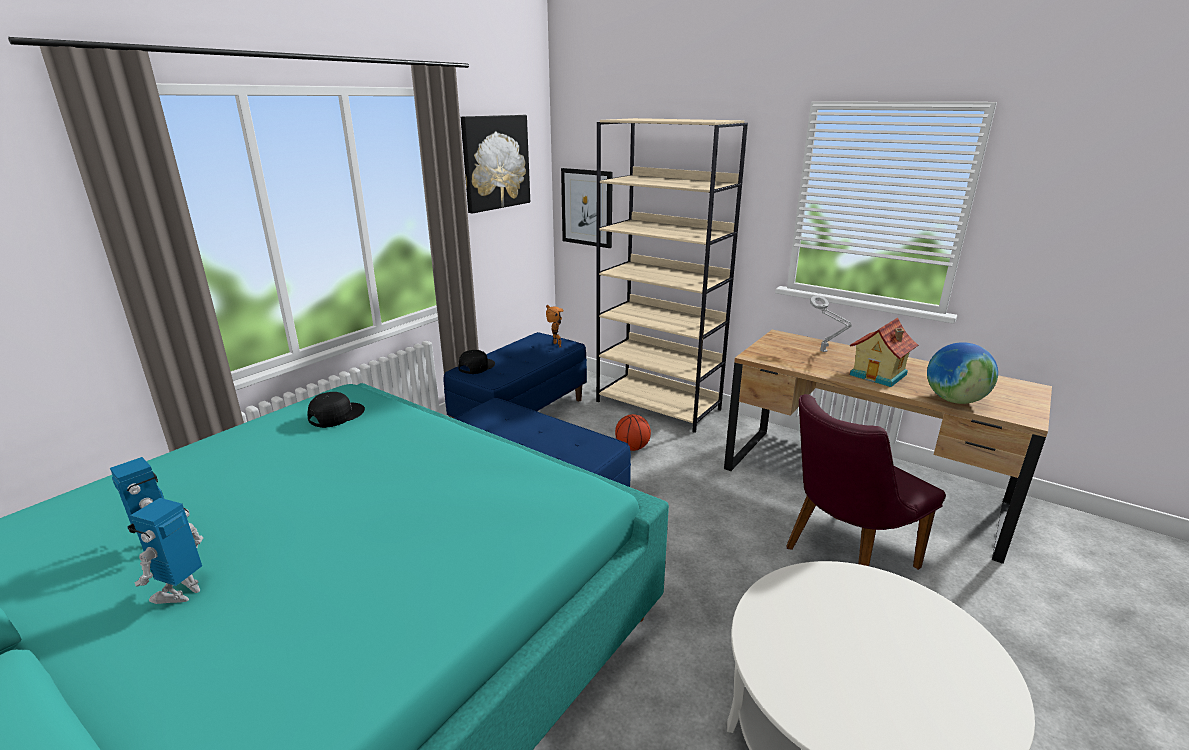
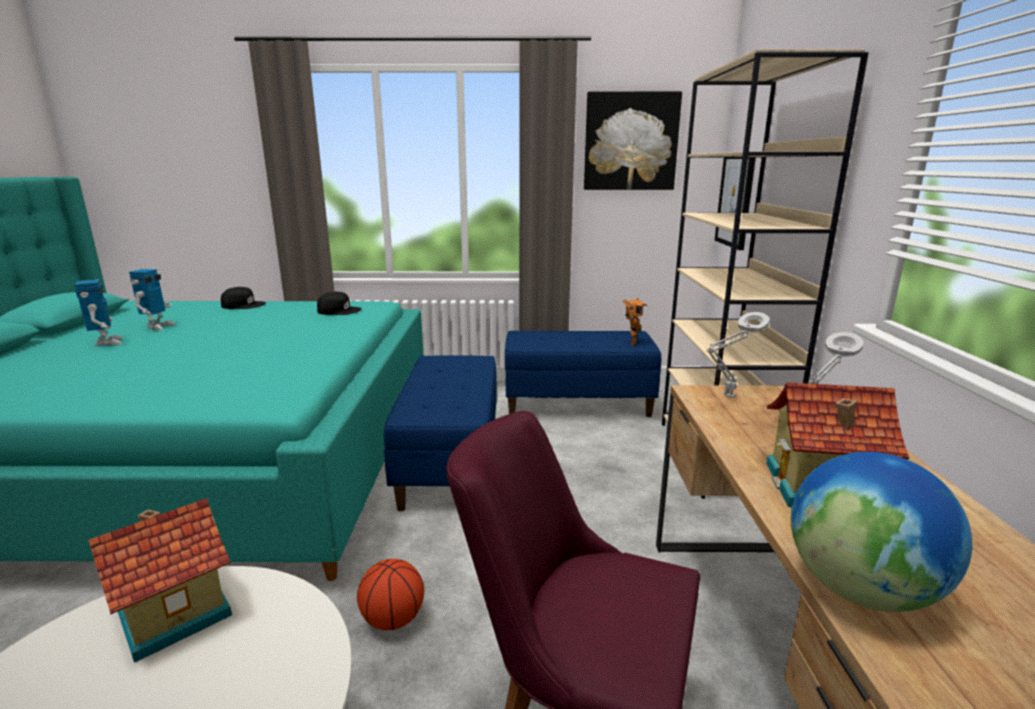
camera: 55 degrees right, 5 degrees down
(181, 592) = (106, 343): toy robot -> toy robot turned 75 degrees clockwise
(476, 366) = (536, 335): black cap -> black cap (243, 305)
(632, 448) = (608, 472): basketball -> basketball (393, 619)
(767, 352) = (727, 397): none -> grey table lamp
(783, 632) = (173, 611): none -> toy house

